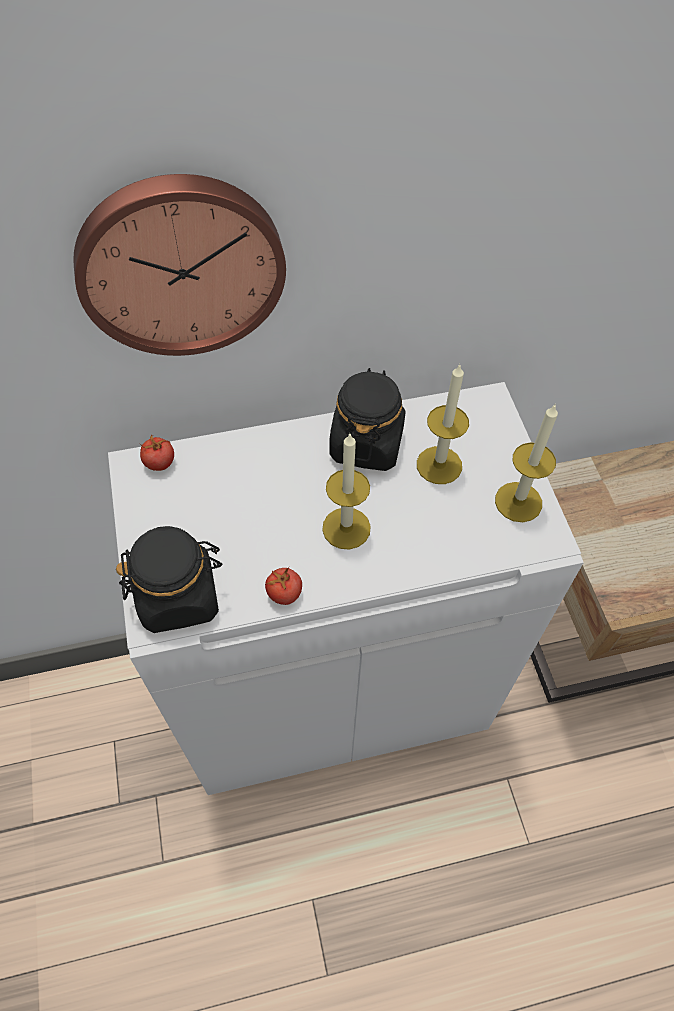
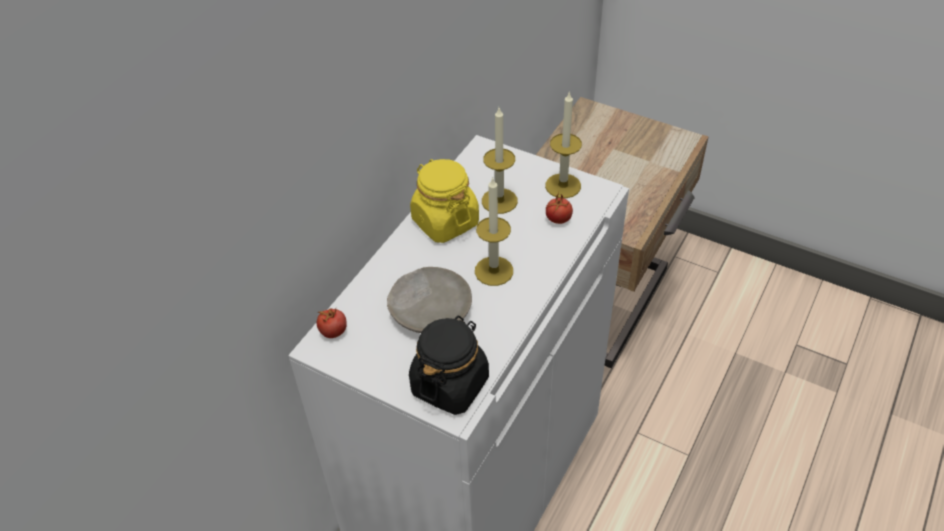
camera: 45 degrees left, 10 degrees down
(180, 264) = (303, 149): wall clock -> none
(252, 514) = (430, 309): none -> beige plate
(284, 593) = (506, 330): tomato -> tomato (558, 219)
(366, 443) = (445, 222): black jar -> yellow jar

